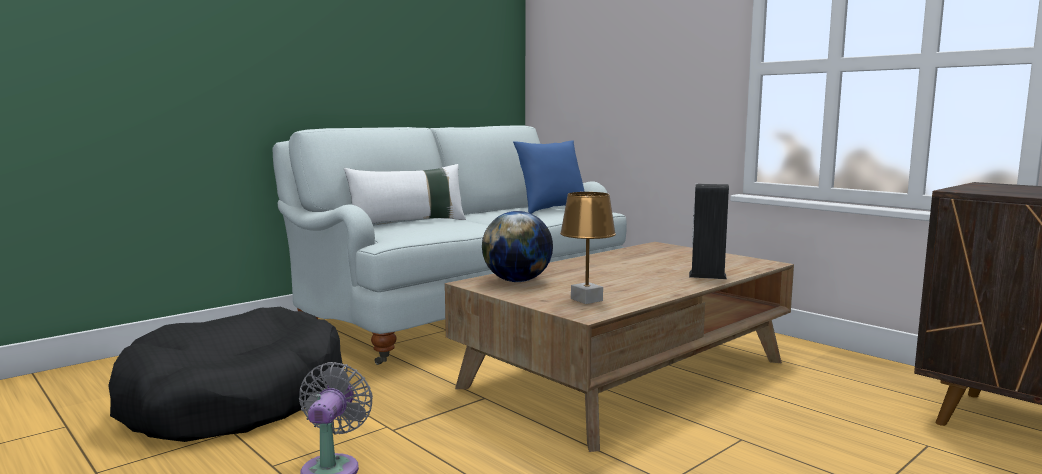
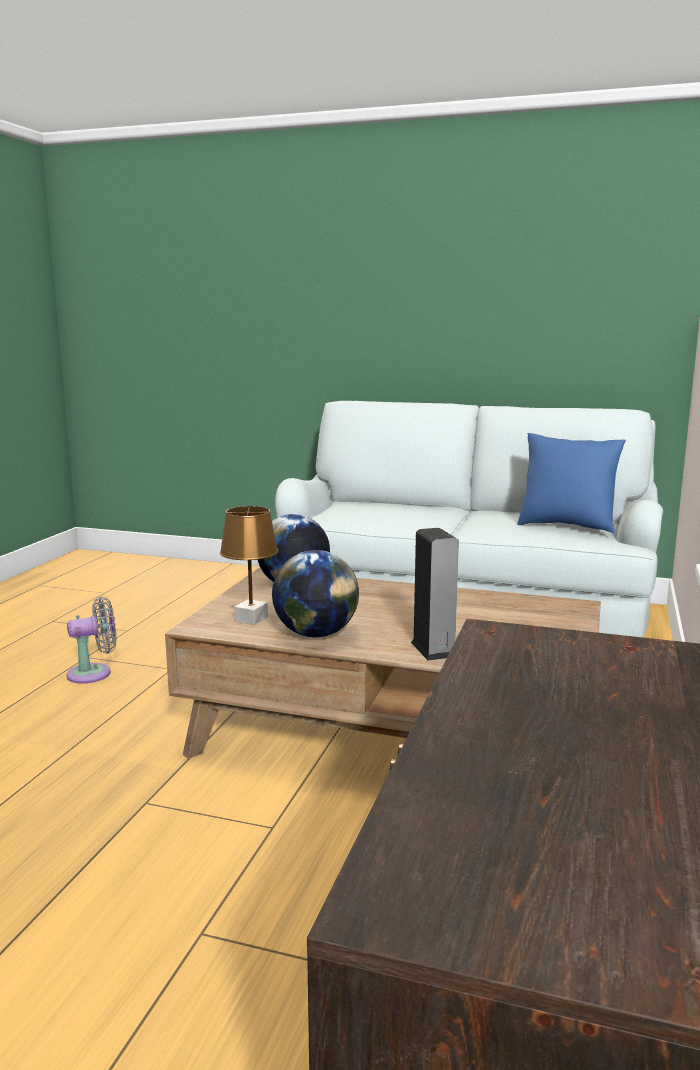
camera: 60 degrees right, 5 degrees up
(235, 400) = (175, 614): black dog bed -> none
(408, 223) = (388, 506): white pillow -> none
(646, 291) = (315, 634): none -> globe

